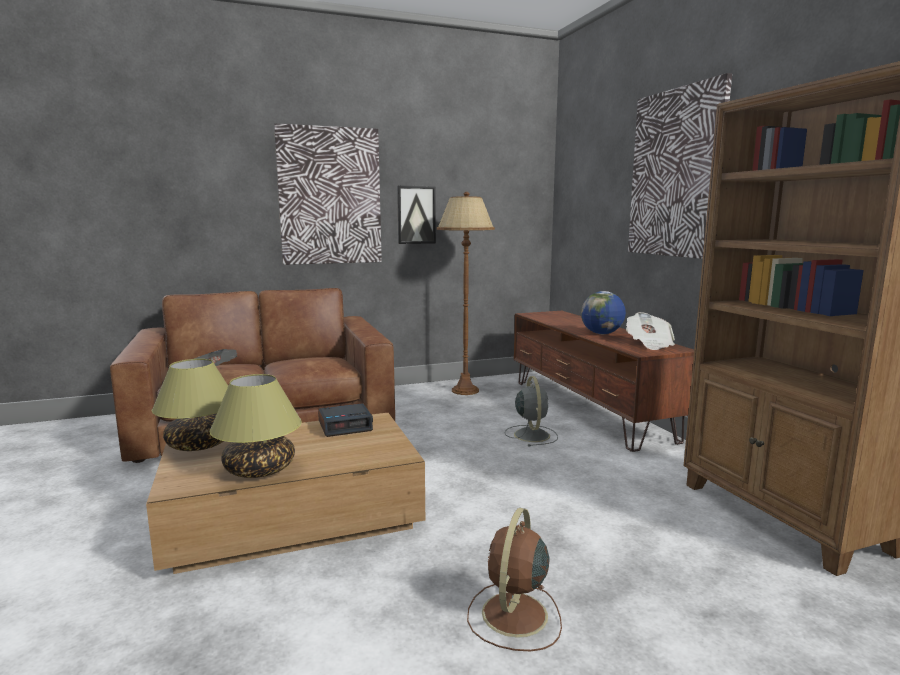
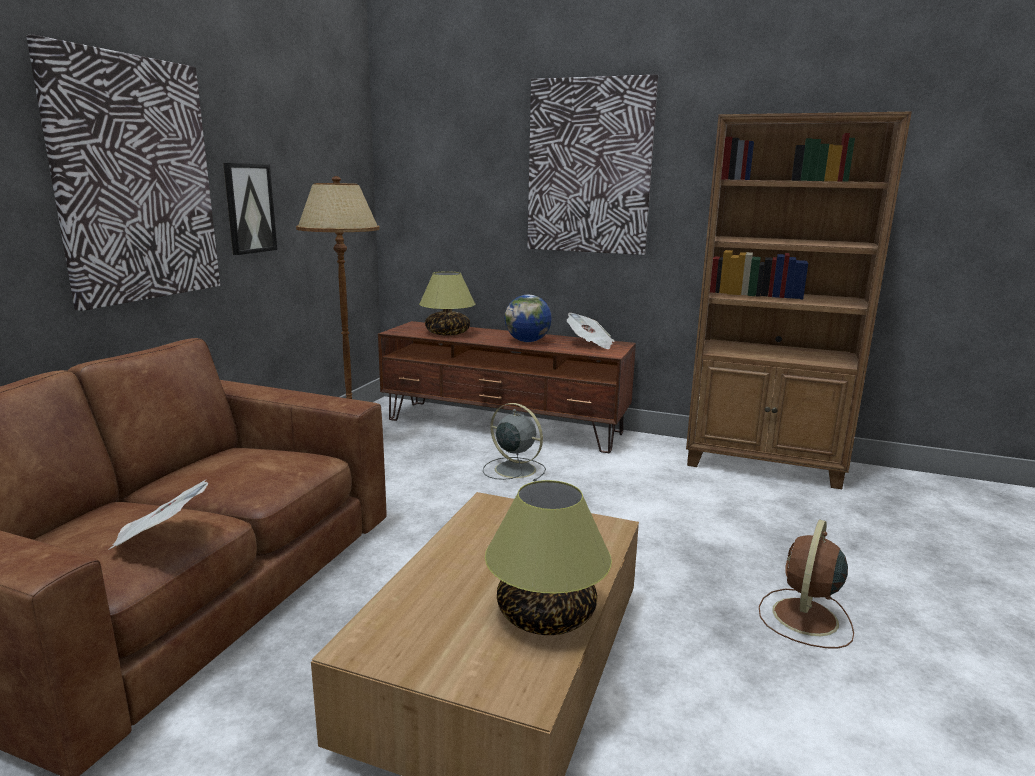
camera: 50 degrees left, 5 degrees up
(198, 445) = (388, 638): table lamp -> table lamp (447, 333)
(345, 426) = (482, 525): alarm clock -> none
(513, 616) = (804, 618): brown fan -> brown fan turned 60 degrees clockwise

